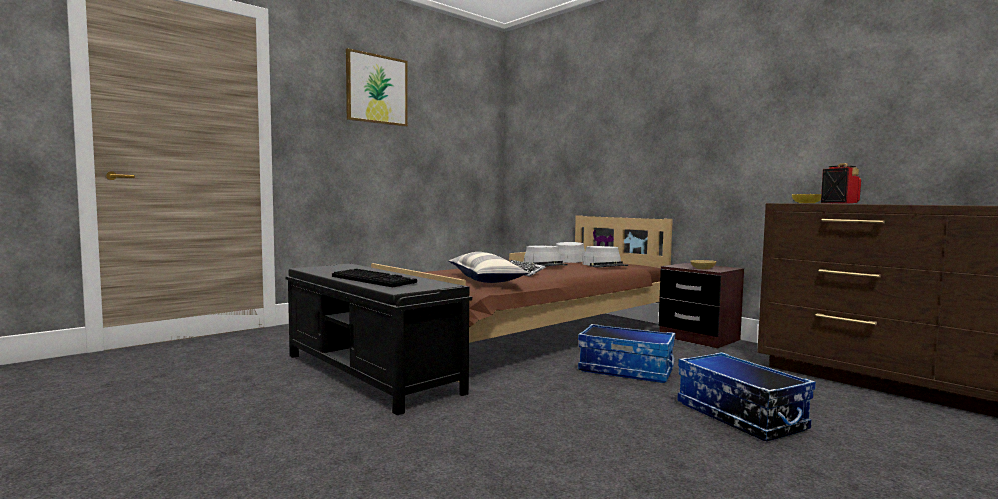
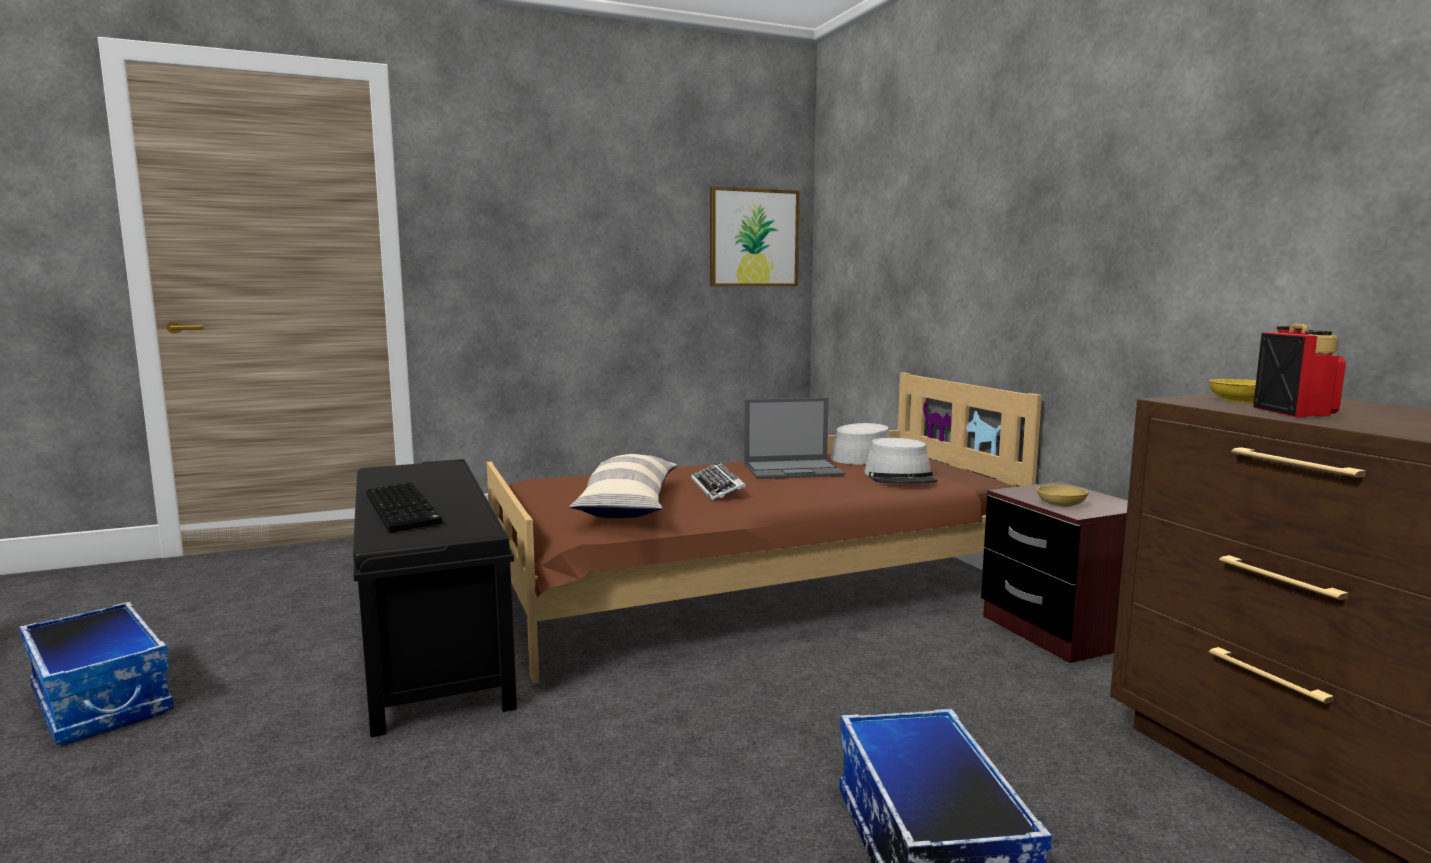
camera: 20 degrees right, 5 degrees up
(376, 89) = (572, 169): picture -> picture (753, 238)
(545, 265) = (794, 470): grey hat -> laptop
(626, 370) = (832, 695): storage box -> storage box (103, 700)

